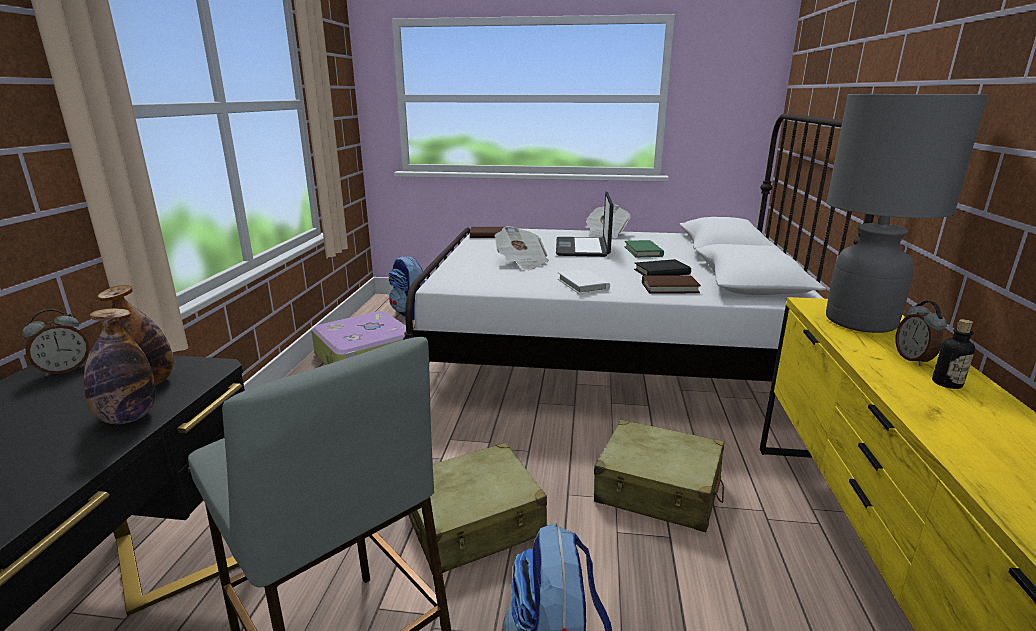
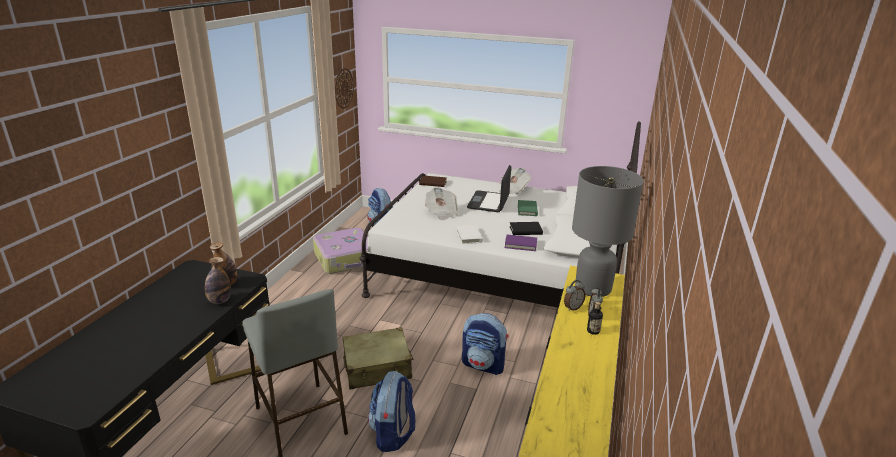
camera: 10 degrees right, 5 degrees up
(64, 370) = (191, 272): alarm clock -> alarm clock (572, 307)
(340, 108) = (343, 88): none -> wall clock
(658, 490) = (483, 365): beige suitcase -> backpack
(669, 287) = (520, 244): brown book -> purple book

